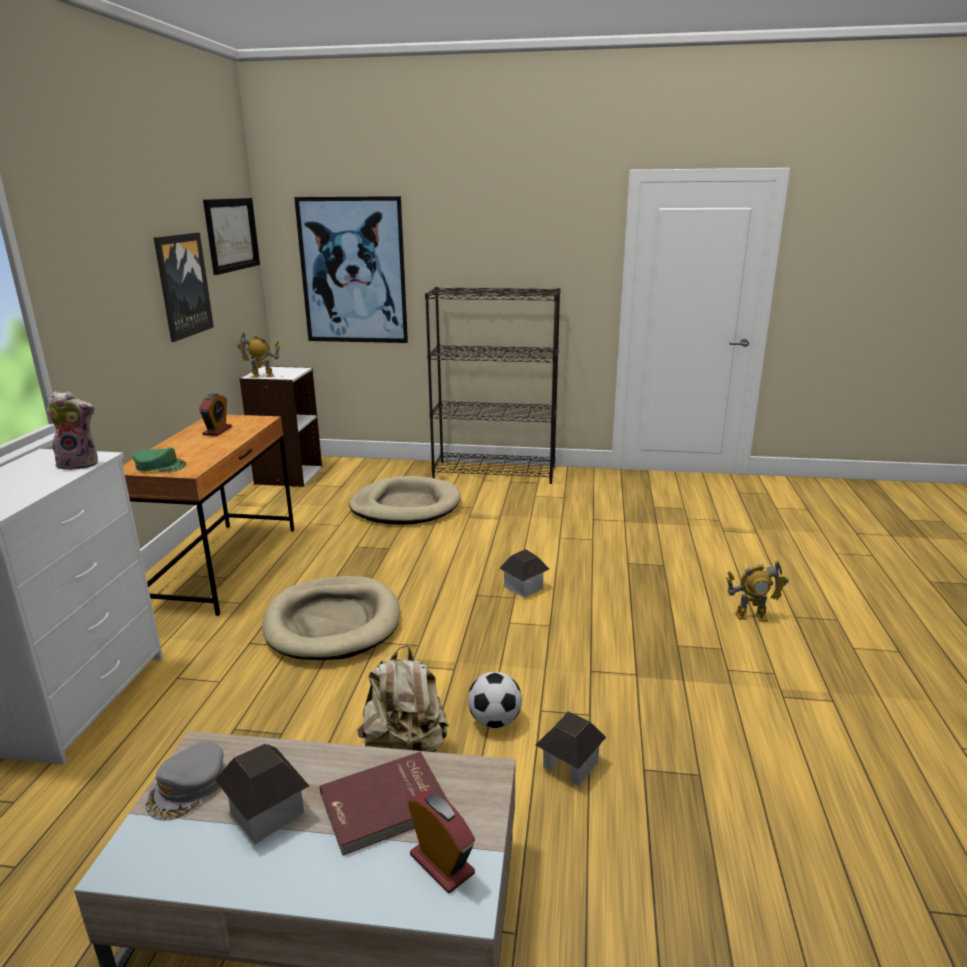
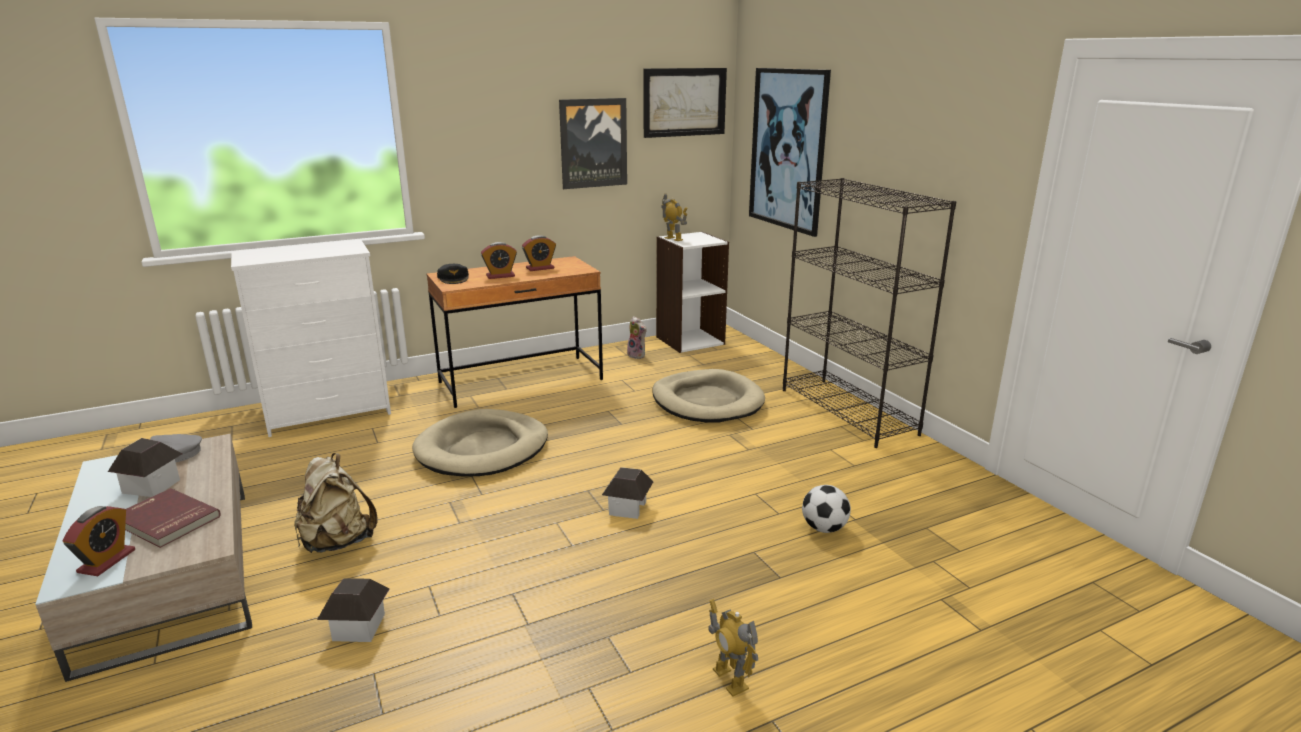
camera: 55 degrees right, 0 degrees up
(80, 464) = (339, 252): plush toy -> plush toy (637, 355)
(160, 466) = (454, 278): green cap -> black cap
(203, 448) = (500, 276): none -> alarm clock
(495, 721) = (399, 567): football -> football (824, 528)

